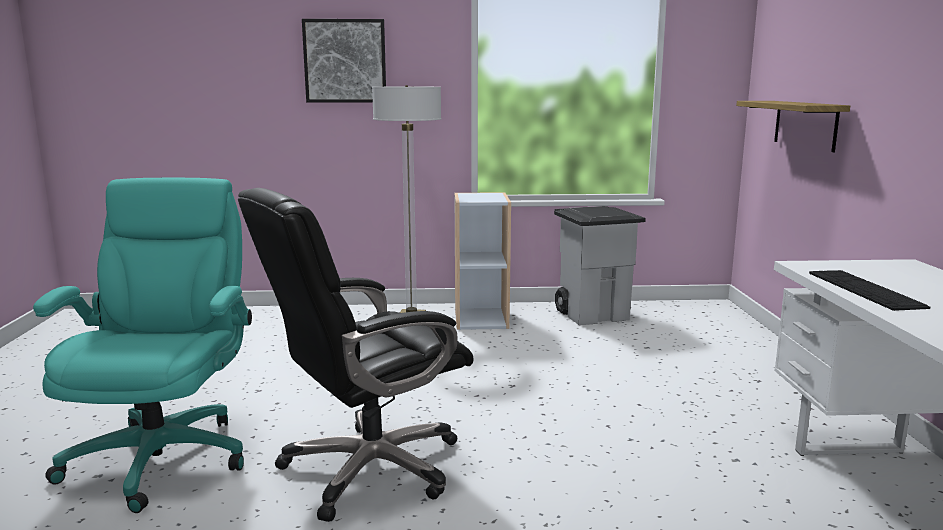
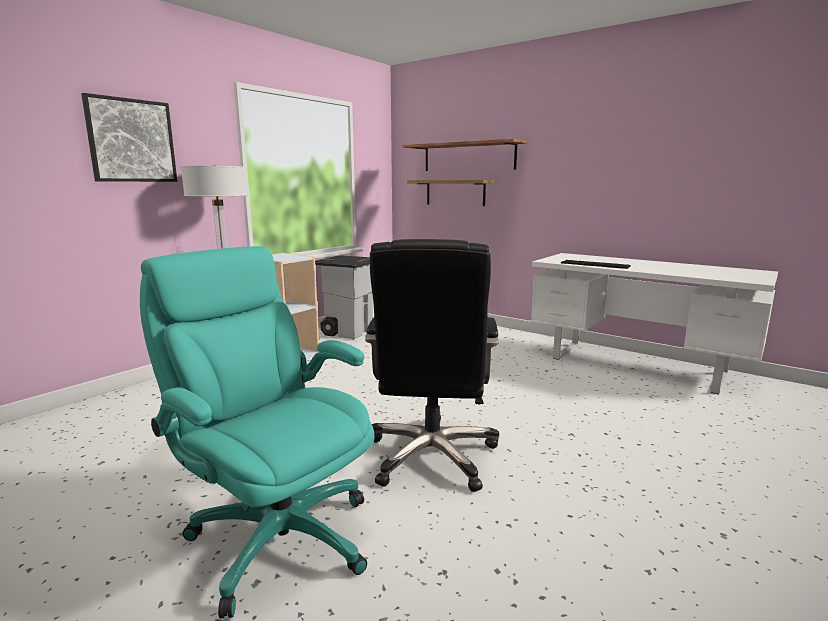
camera: 50 degrees left, 0 degrees up
(825, 62) = (468, 157): none -> shelf

